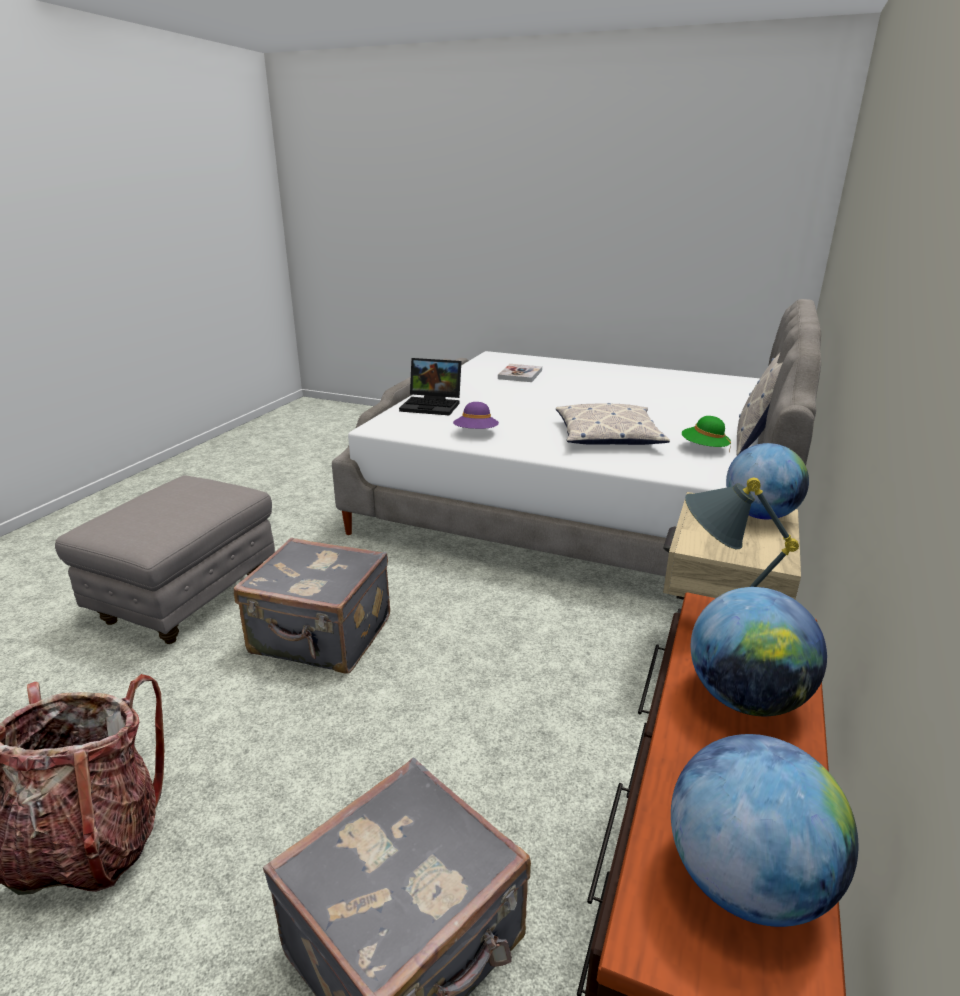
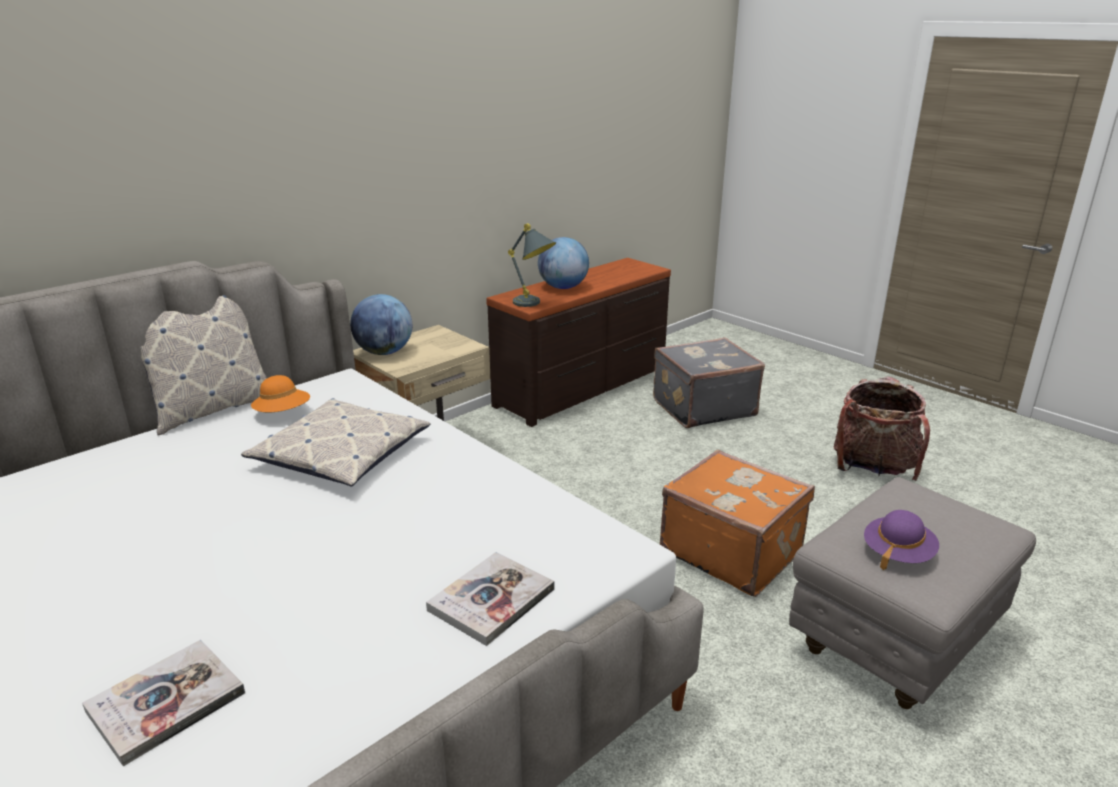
camera: 155 degrees left, 0 degrees up
(321, 637) = (731, 551): grey suitcase -> orange suitcase
(433, 405) = (491, 600): laptop -> book
(476, 433) = (493, 499): purple hat -> purple hat (897, 553)
(704, 448) = (283, 413): green hat -> orange hat
(745, 881) = (619, 269): globe -> none

